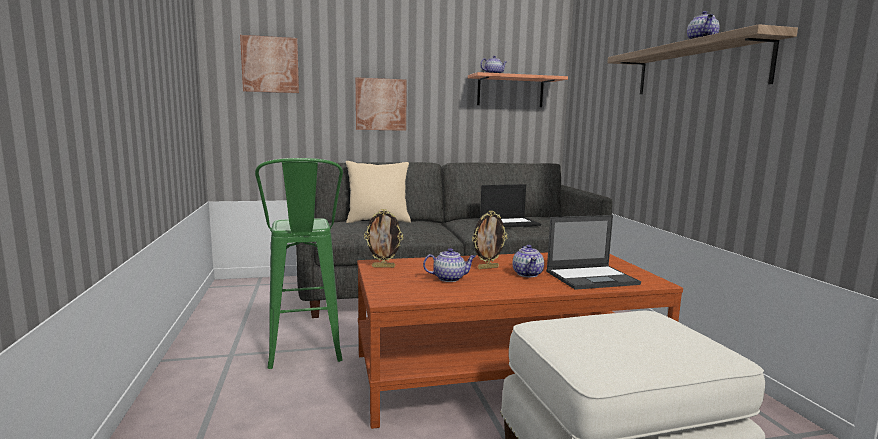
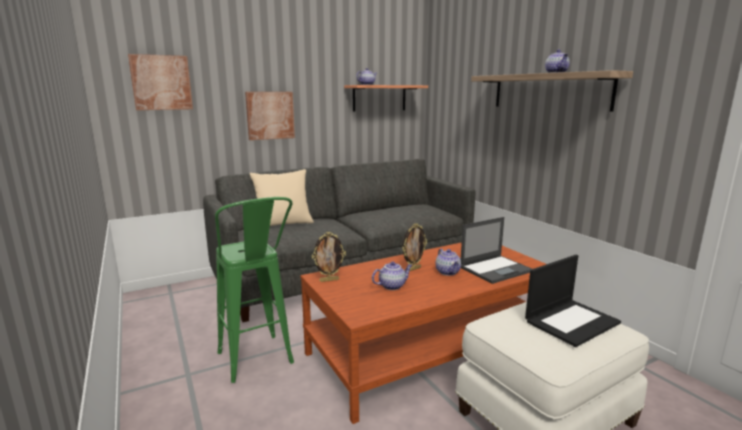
camera: 15 degrees left, 5 degrees up
(510, 223) = (396, 215): laptop -> laptop (571, 321)

